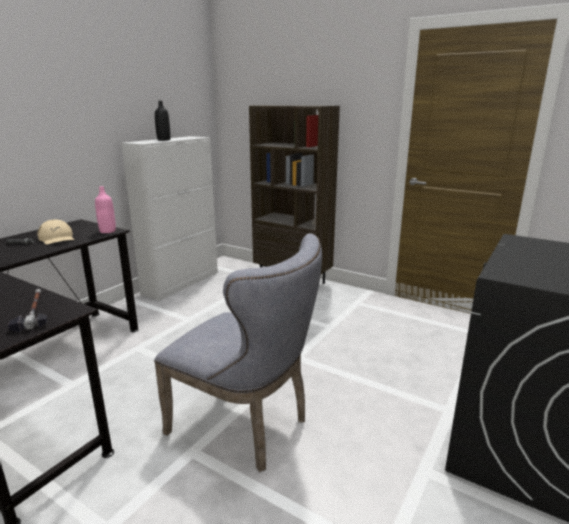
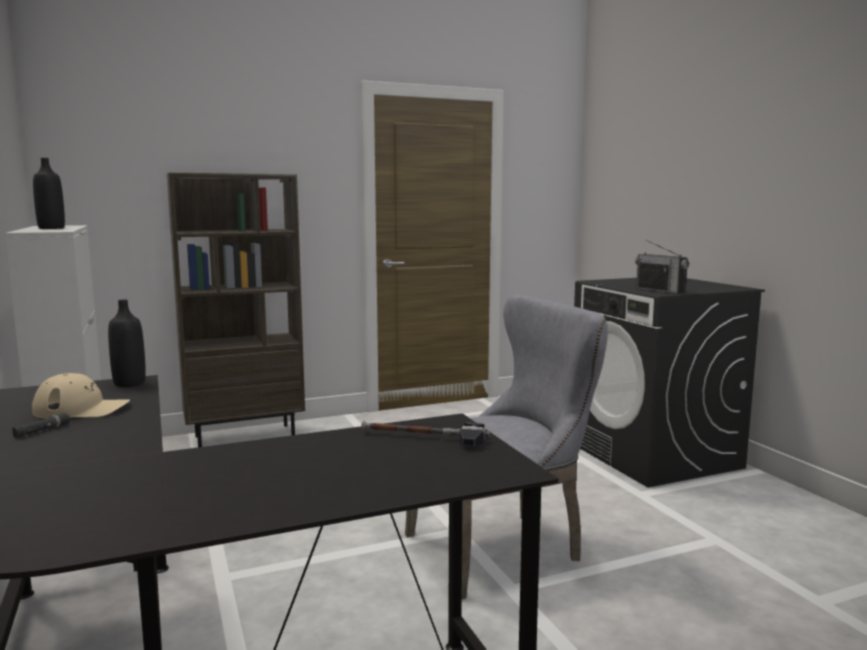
camera: 55 degrees left, 10 degrees down
(107, 231) = (129, 383): pink bottle -> black bottle
(522, 271) = (660, 290): none -> radio

